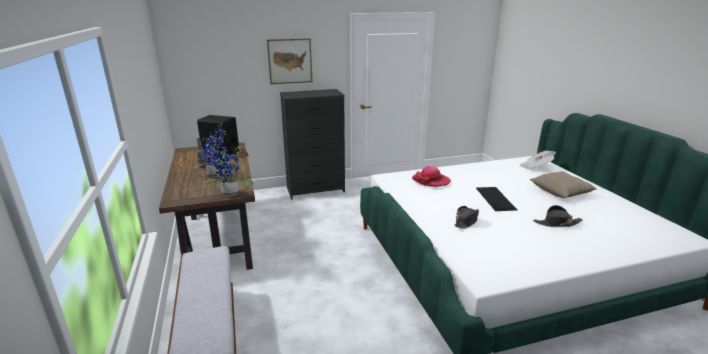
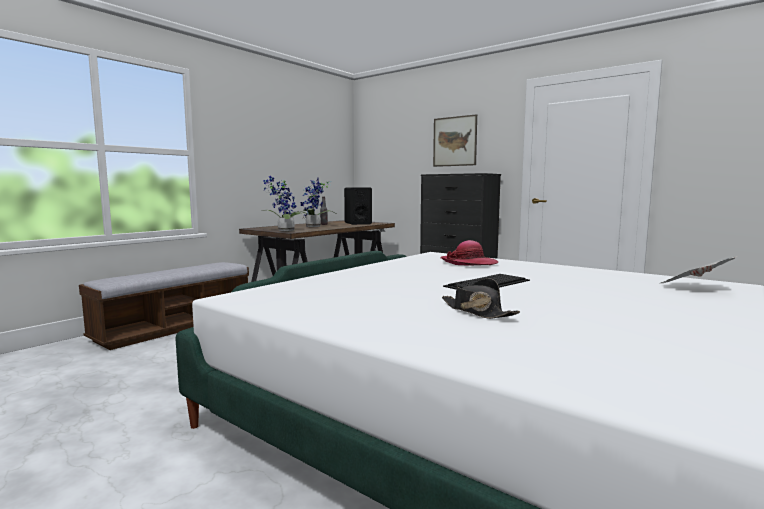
camera: 55 degrees right, 15 degrees down
(466, 221) = (381, 281): black hat -> none
(561, 192) = (628, 306): beige pillow -> none

